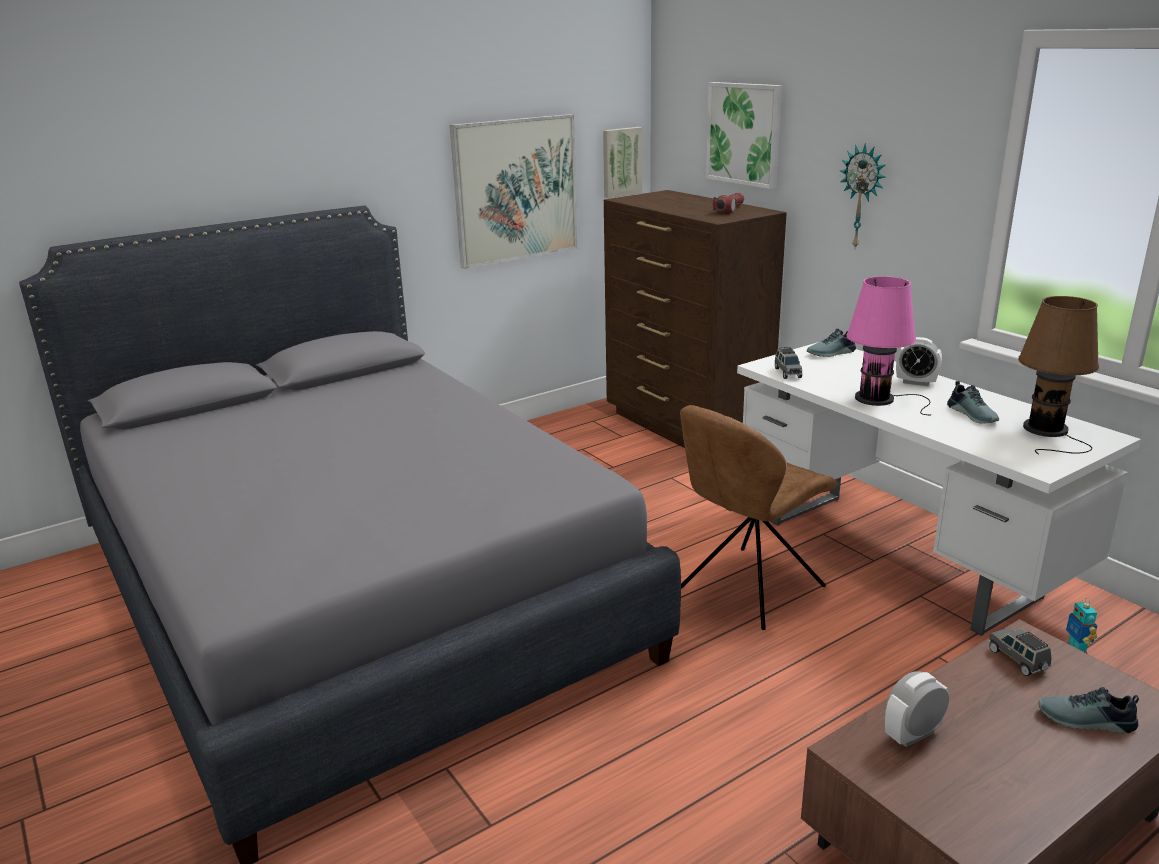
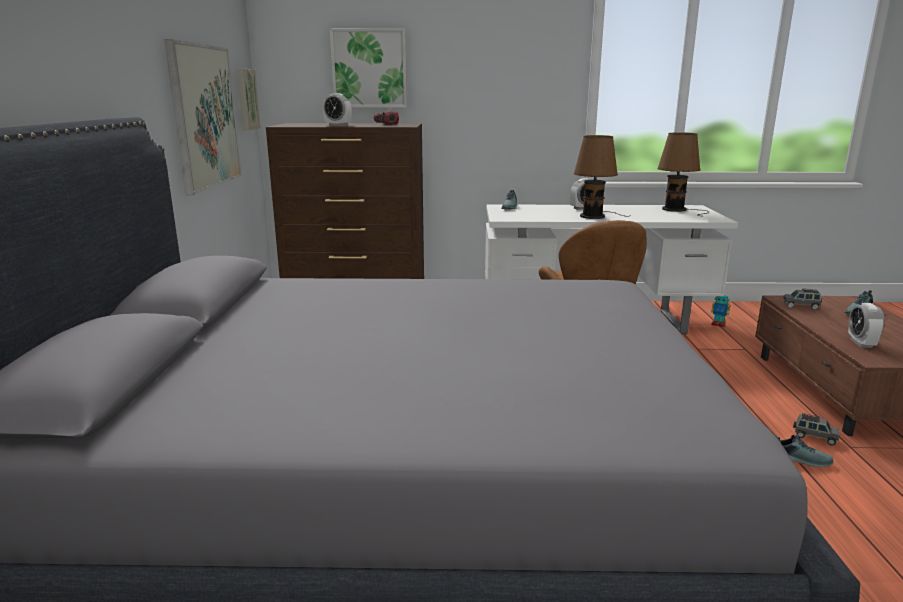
camera: 55 degrees left, 5 degrees down
(666, 207) = (338, 125): none -> alarm clock
(787, 373) = (523, 218): grey toy car -> grey toy car (814, 437)
(863, 197) = (487, 103): wall clock -> none
(879, 399) = (594, 216): pink table lamp -> brown table lamp
(973, 414) = (640, 212): shoe -> shoe (798, 459)

